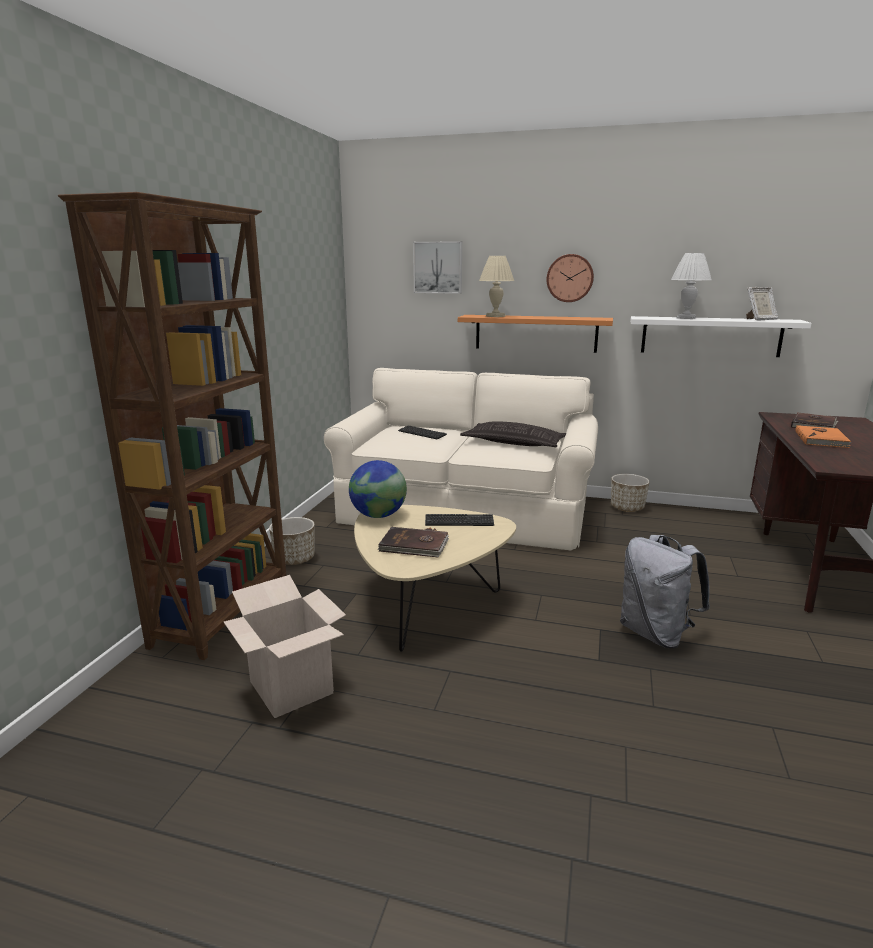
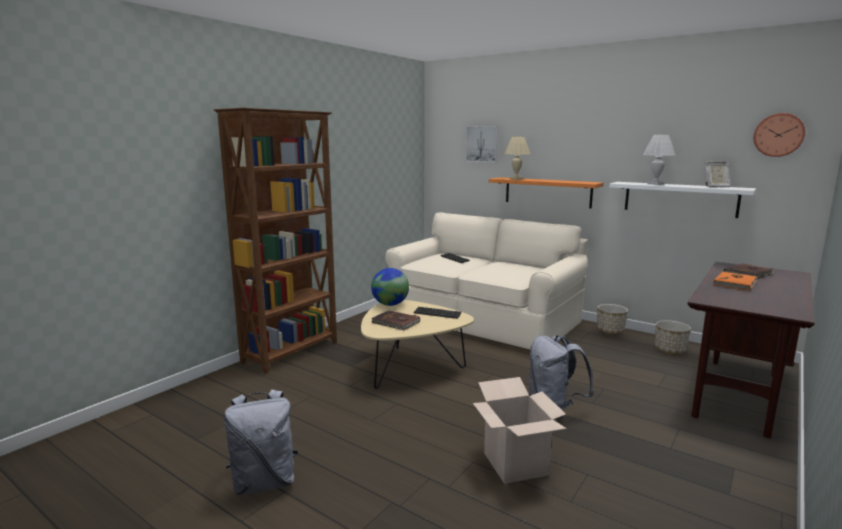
camera: 20 degrees right, 5 degrees down
(291, 688) = (301, 394): cardboard box -> cardboard box (515, 464)
(294, 559) = (350, 331): planter -> planter (670, 350)
(341, 886) = (264, 482): none -> grey backpack
(514, 443) = (513, 270): pillow -> none
(570, 278) = (572, 152): wall clock -> wall clock (778, 135)

